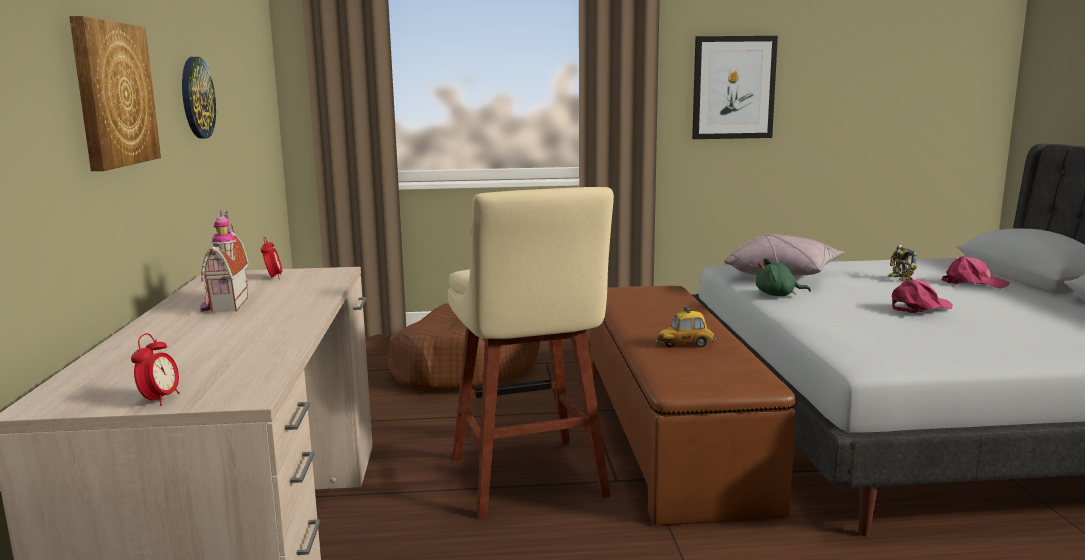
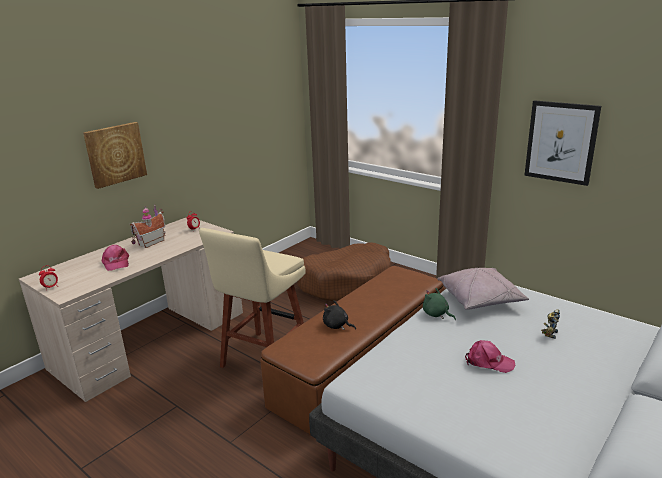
camera: 45 degrees right, 10 degrees up
(196, 98) = (195, 137): wall clock -> none
(685, 345) = (337, 326): toy car -> black plush toy
(973, 283) = (593, 360): pink cap -> pink cap (116, 263)

